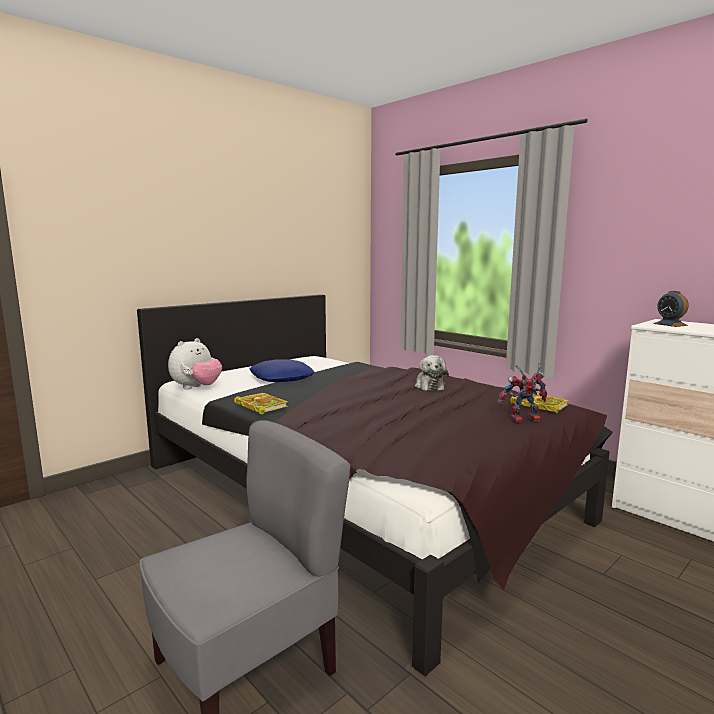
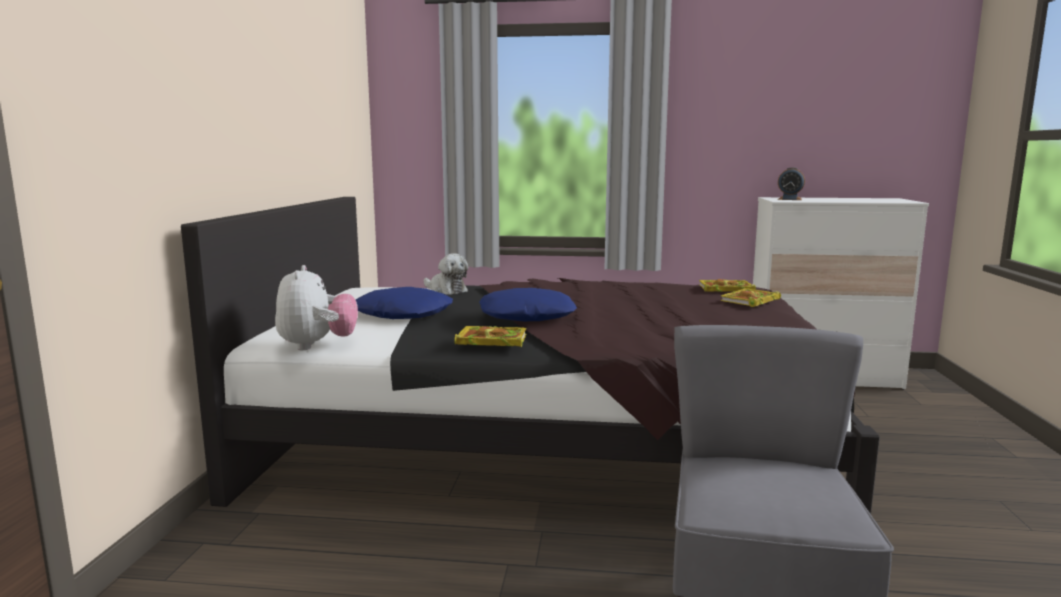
camera: 40 degrees left, 0 degrees up
(329, 394) = (527, 316): none -> blue pillow
(429, 386) = (596, 291): plush toy -> plush toy (446, 290)
(523, 420) = (750, 301): toy robot -> book

